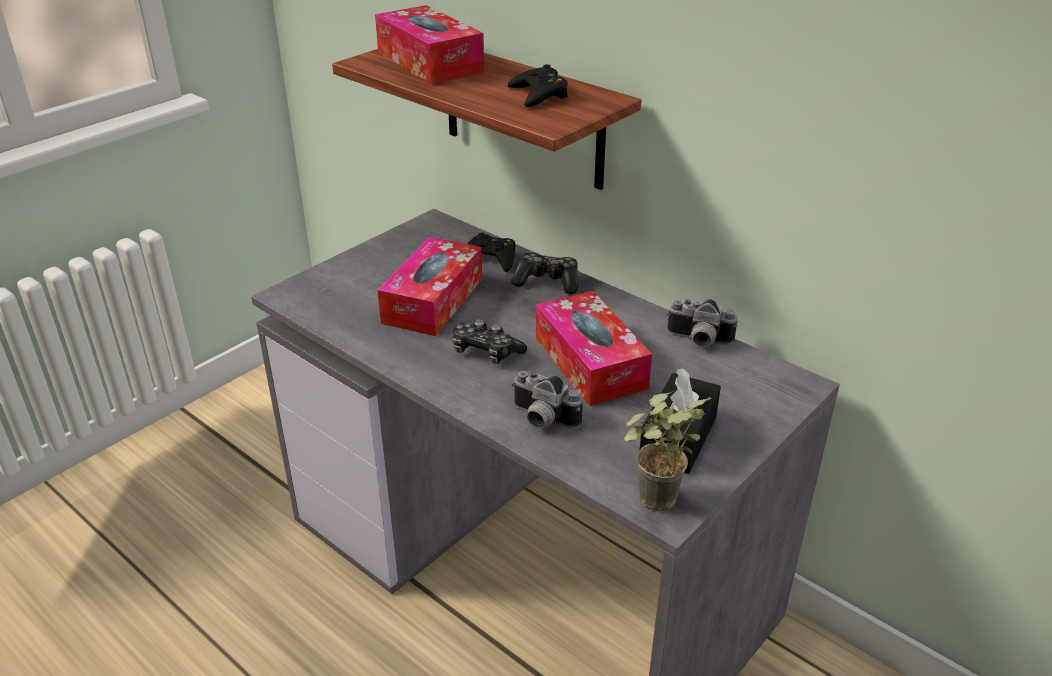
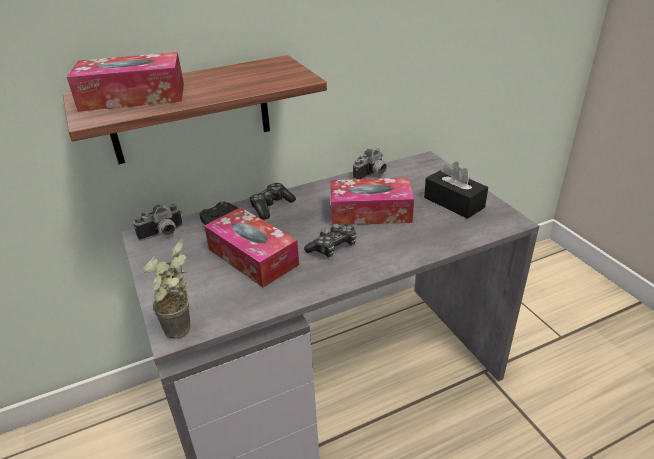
camera: 65 degrees left, 0 degrees up
(538, 94) = (248, 75): black game controller -> none
(541, 420) = (417, 242): camera -> camera (163, 234)
(653, 507) = (507, 224): potted plant -> potted plant (182, 334)

